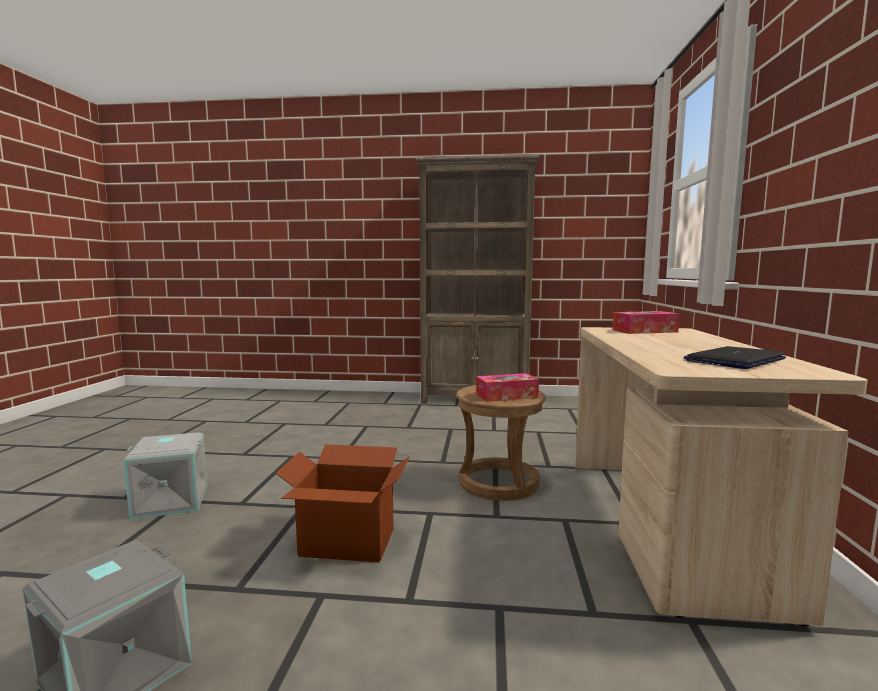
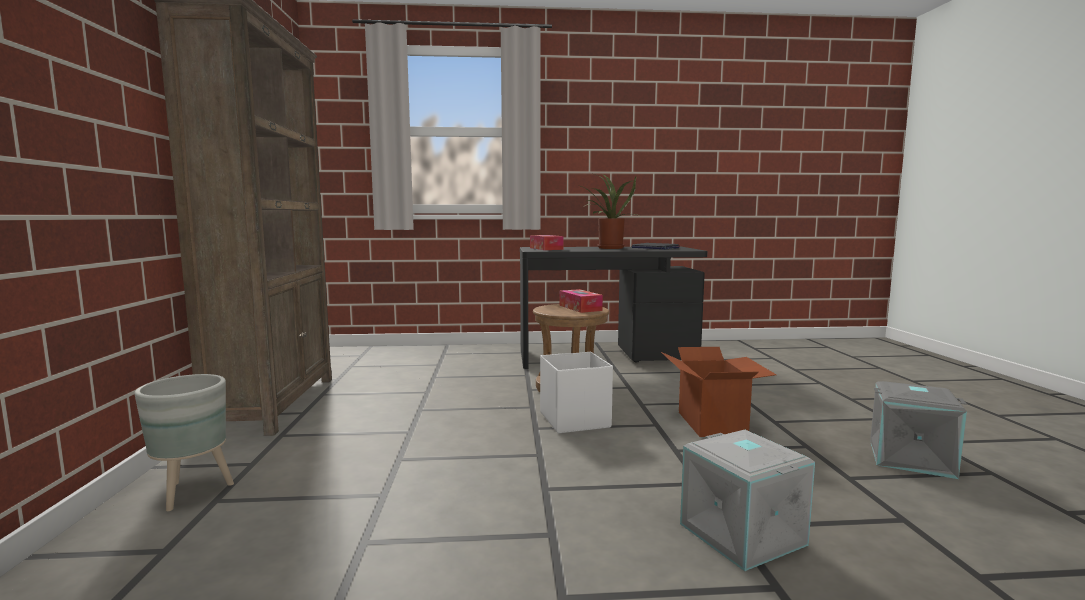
camera: 100 degrees left, 0 degrees up
(360, 399) = (193, 492): none -> grey planter
(401, 475) = (574, 419): none -> white storage box
(667, 525) = (606, 356): beige desk -> black desk
(685, 344) = (608, 248): none -> potted plant

